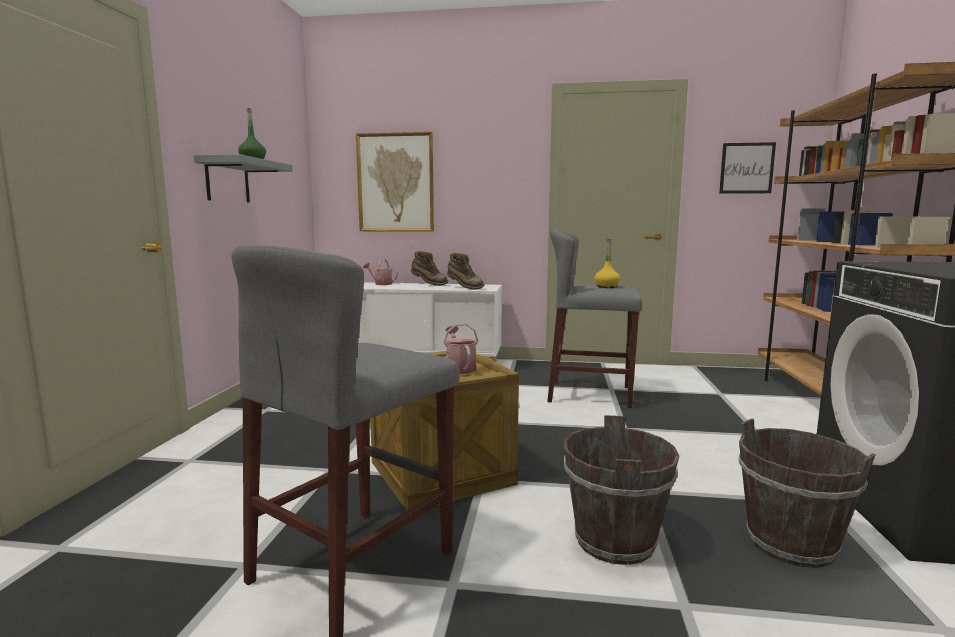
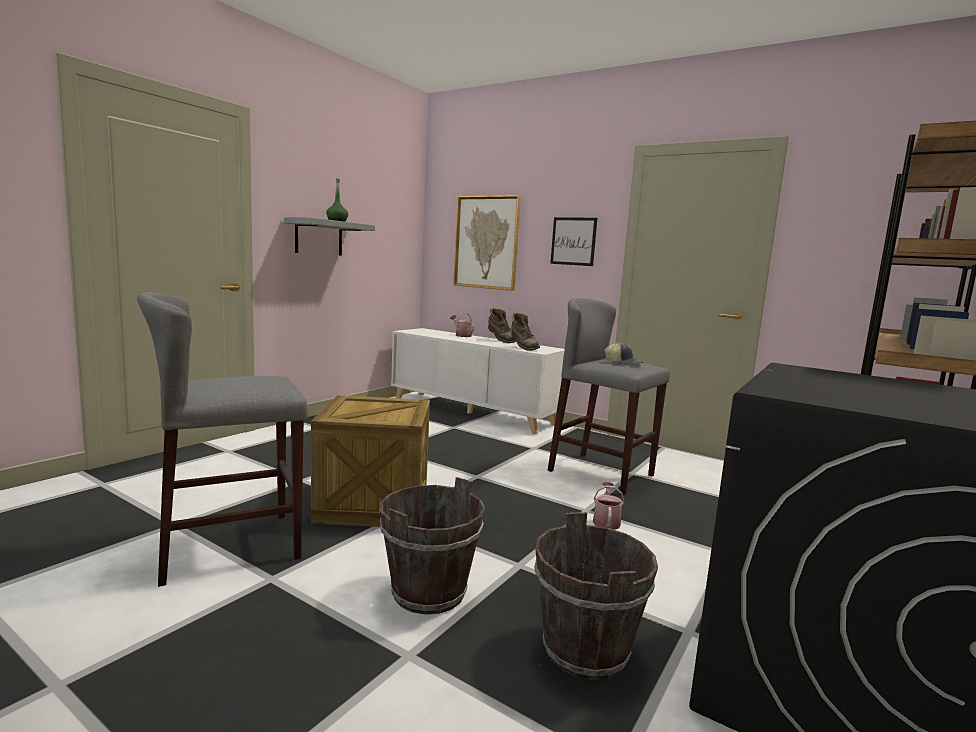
camera: 25 degrees right, 0 degrees up
(459, 368) = (388, 413): watering can -> watering can (606, 521)
(606, 287) = (623, 363): yellow bottle -> cap
(746, 168) = (857, 242): picture -> picture (573, 241)

